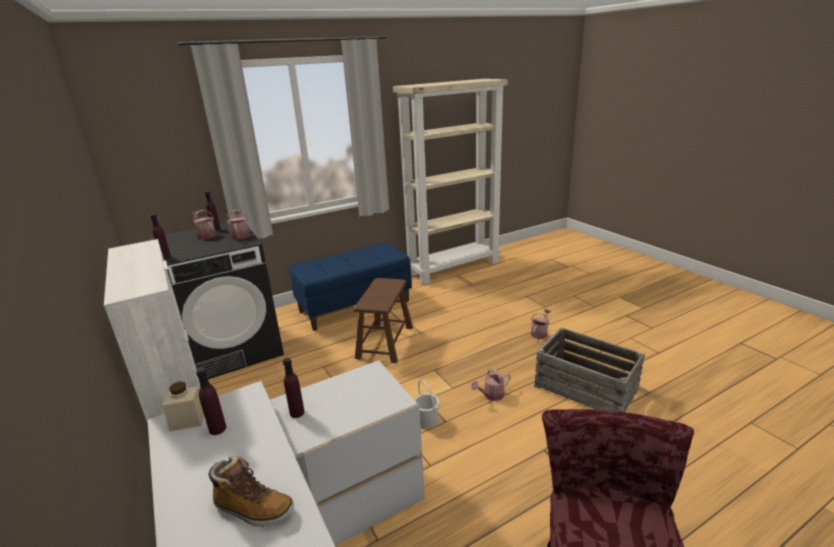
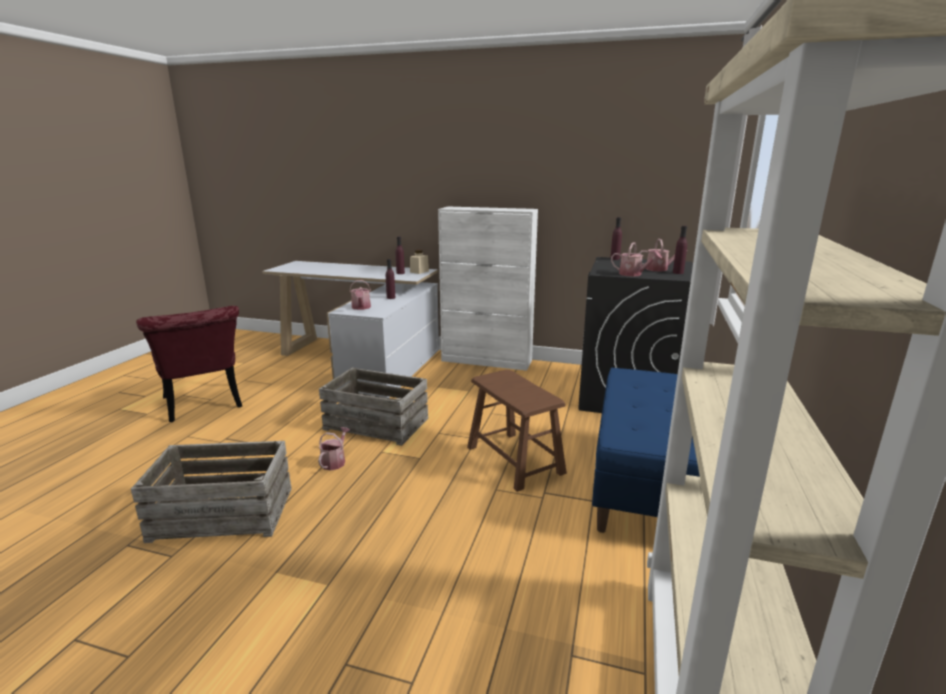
camera: 135 degrees right, 5 degrees down
(253, 509) = (346, 271): boot -> none
(427, 421) = (377, 423): white bucket -> crate
(540, 333) = (320, 575): watering can -> watering can (361, 308)

